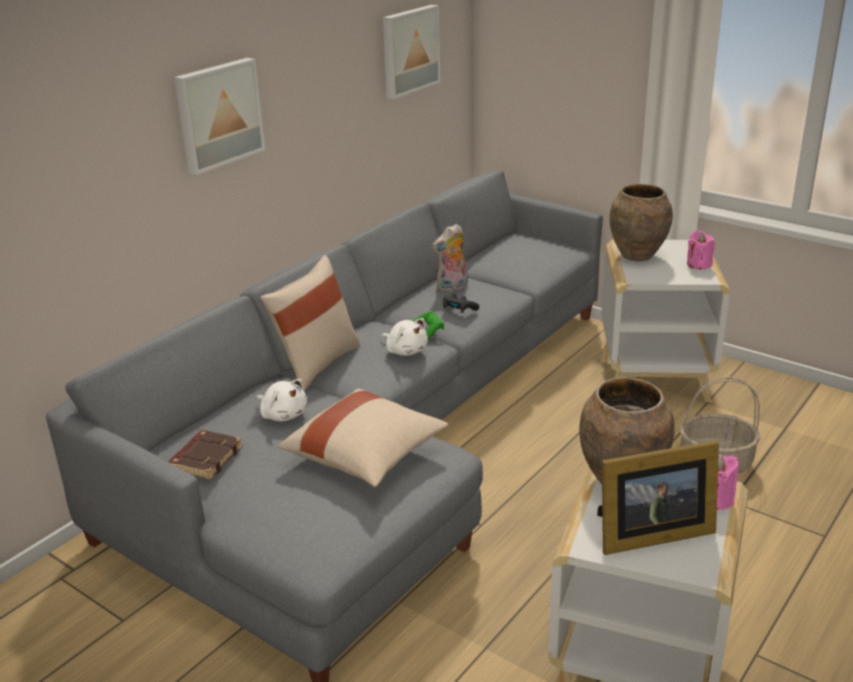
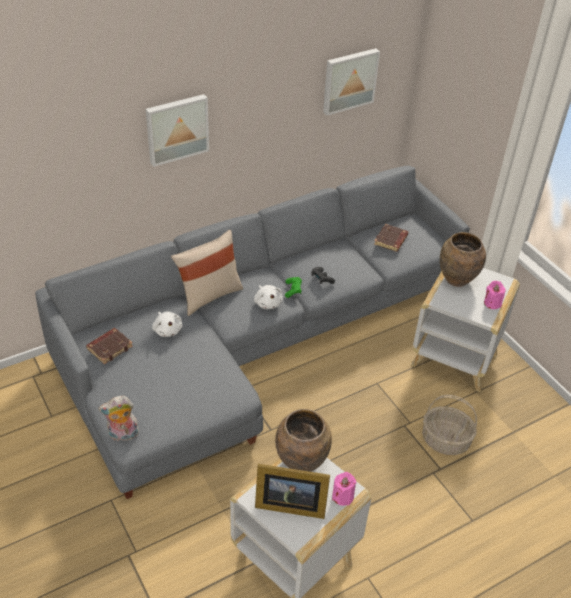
camera: 20 degrees right, 15 degrees up
(366, 456) = (194, 379): beige pillow -> none
(452, 288) = (332, 256): plush toy -> plush toy (123, 435)
(513, 257) = (391, 240): none -> brown book

